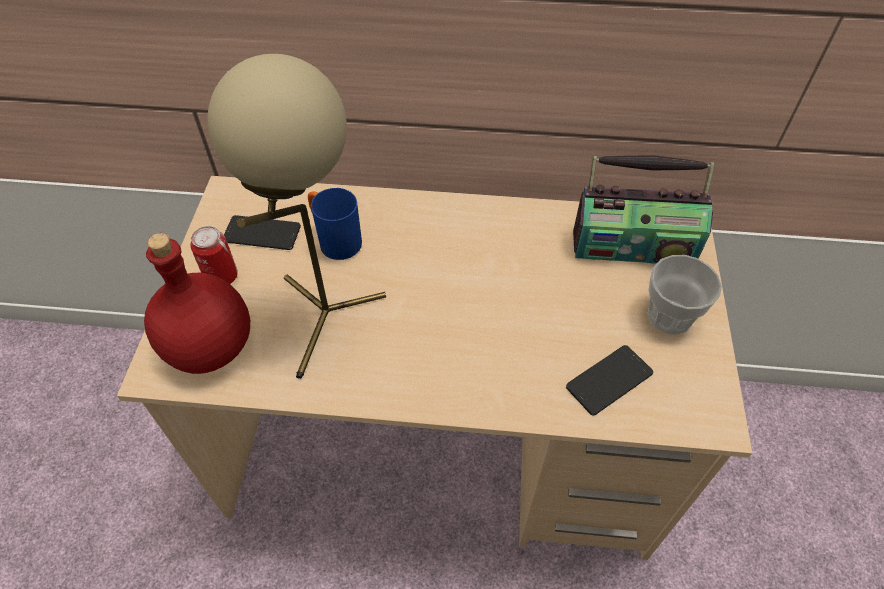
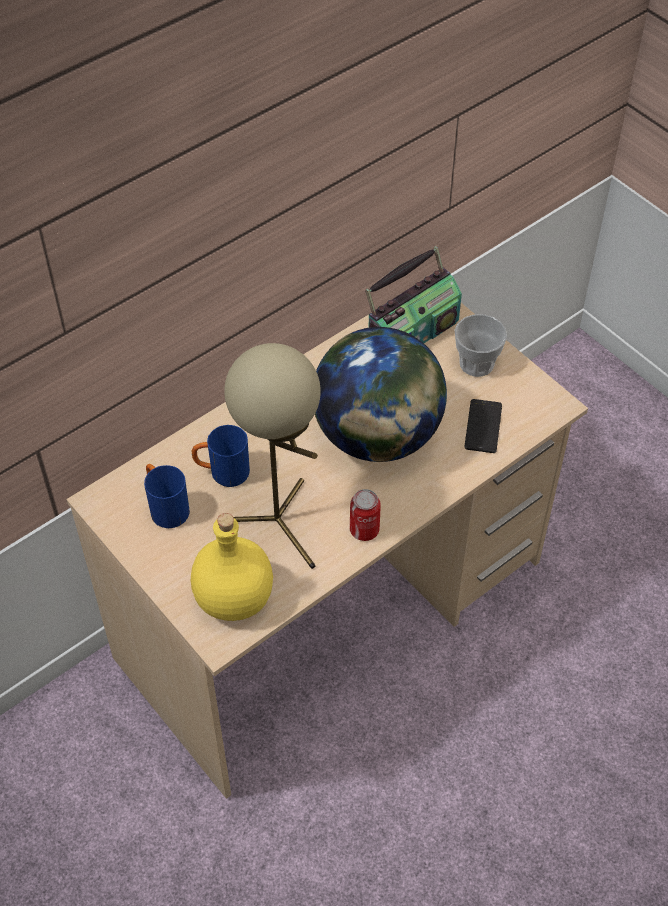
camera: 45 degrees left, 0 degrees up
(211, 349) = (235, 599): red bottle -> yellow bottle
(221, 276) = (178, 554): can -> can (364, 530)
(262, 233) = (165, 507): phone -> blue mug
(496, 309) = (377, 436): none -> globe

